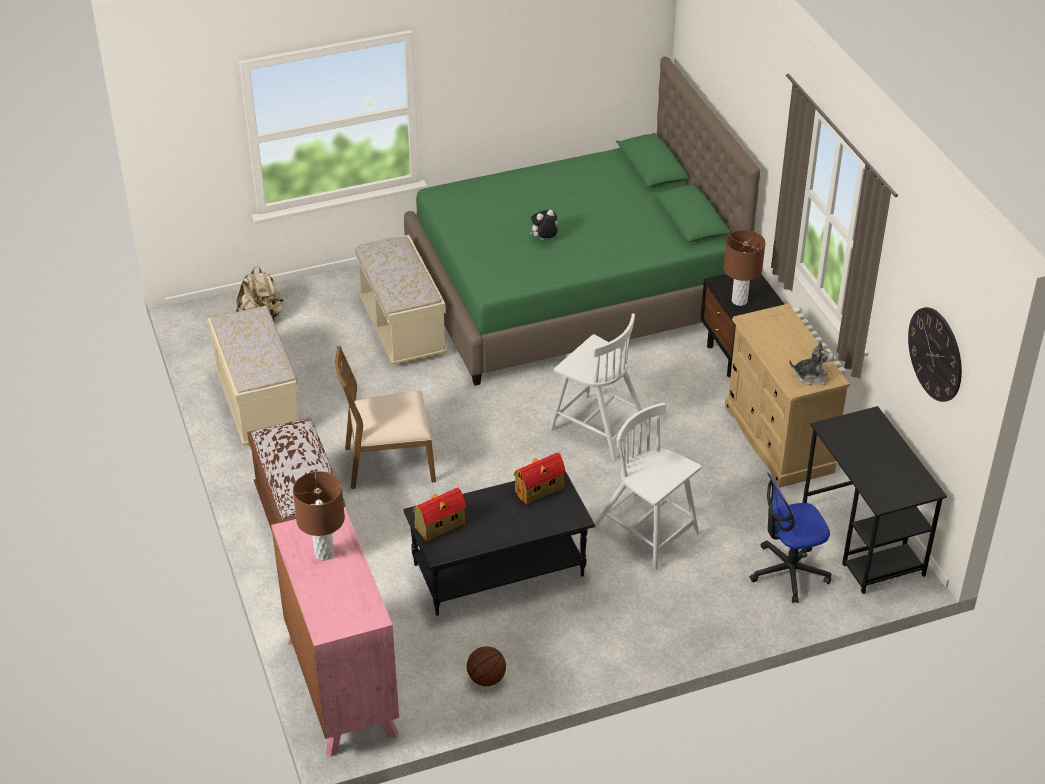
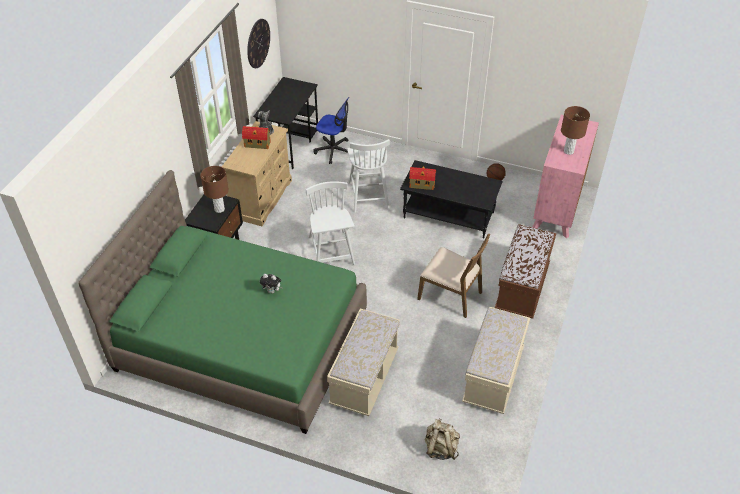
camera: 140 degrees left, 5 degrees up
(439, 526) = (482, 194): toy house -> toy house (258, 144)

